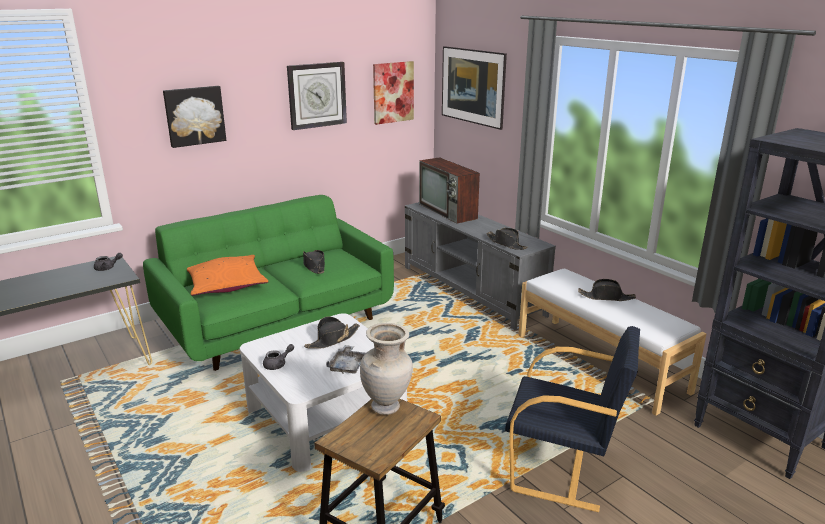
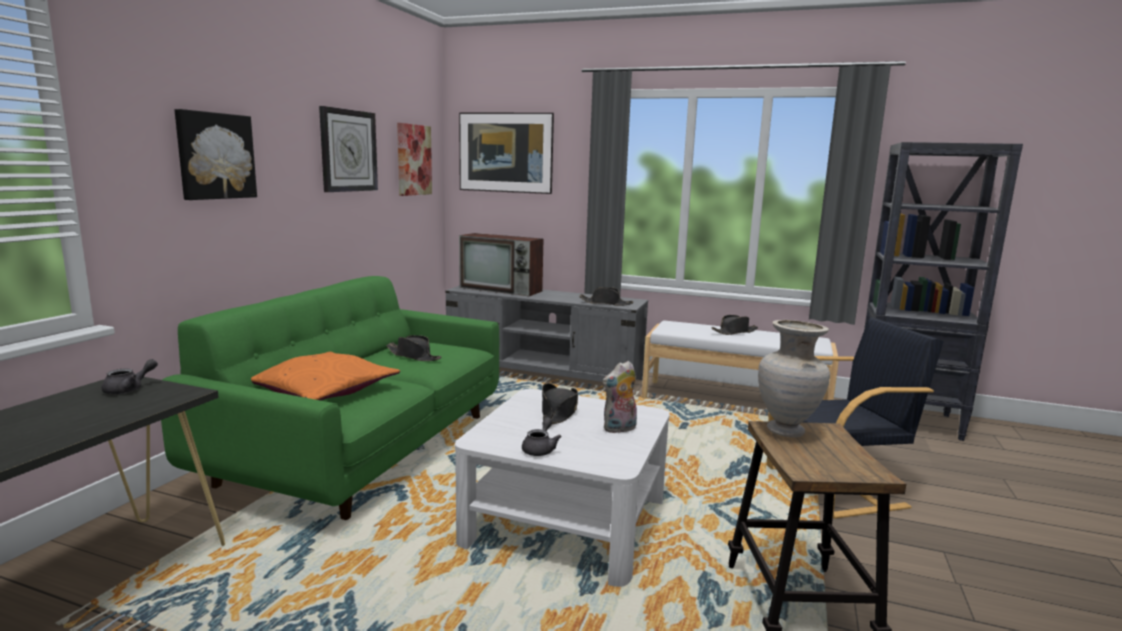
camera: 35 degrees left, 10 degrees down
(348, 365) = (620, 429): grey tray -> plush toy

